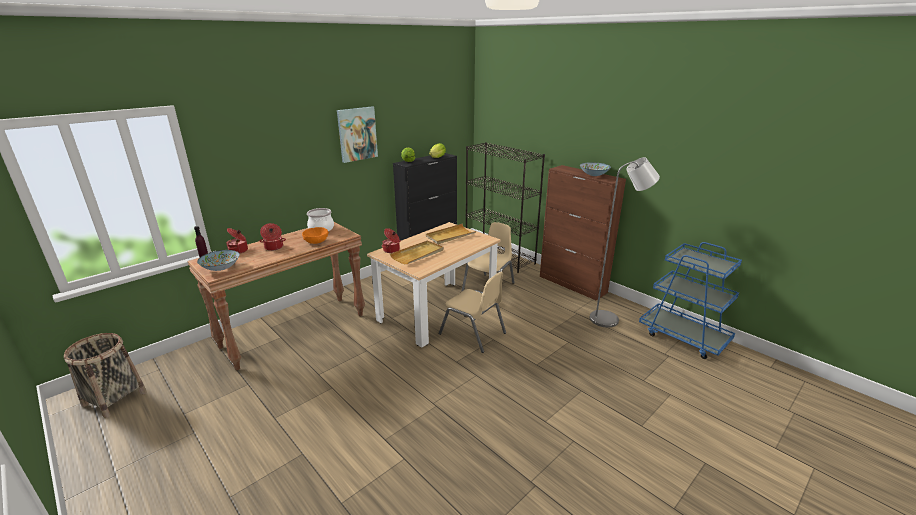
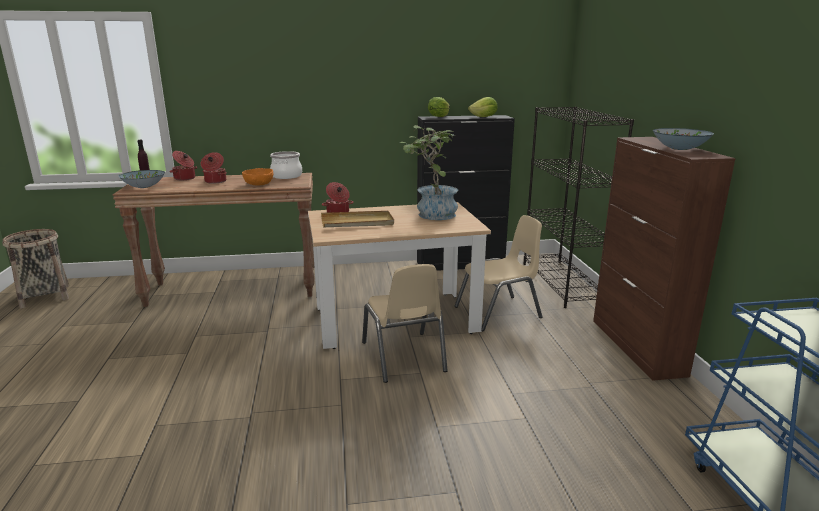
camera: 35 degrees right, 5 degrees down
(357, 134) = (368, 71): picture -> none
(450, 236) = (431, 214): beige tray -> potted plant
(609, 319) = (643, 415): grey floor lamp -> none

